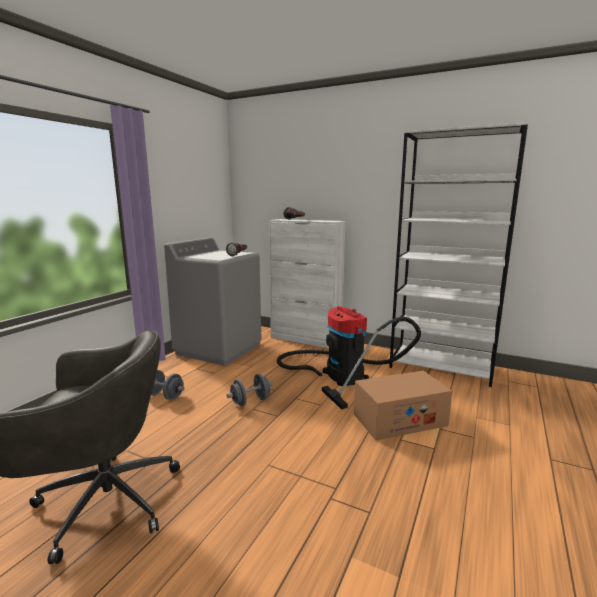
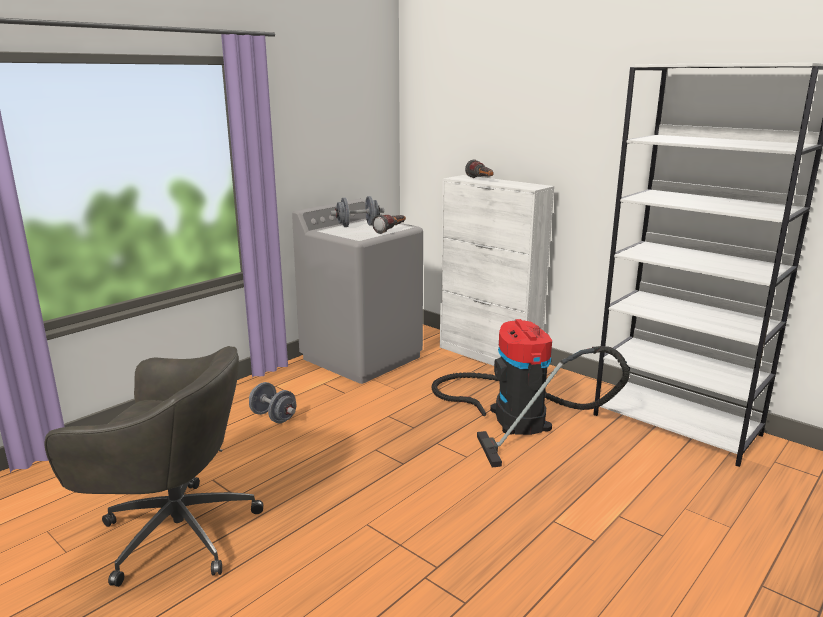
camera: 15 degrees right, 5 degrees up
(250, 401) = (376, 439): grey dumbbell -> grey dumbbell (357, 226)
(399, 419) = (567, 494): cardboard box -> none

